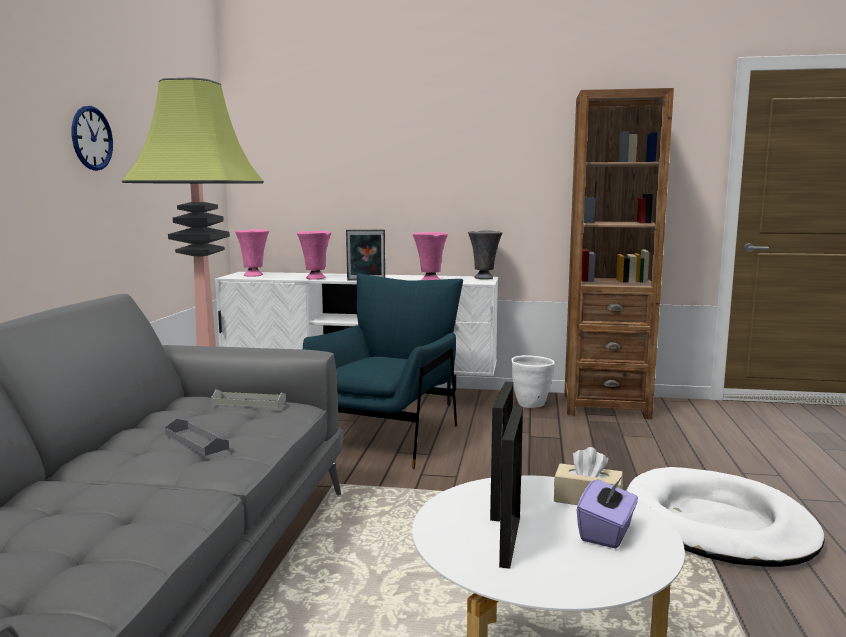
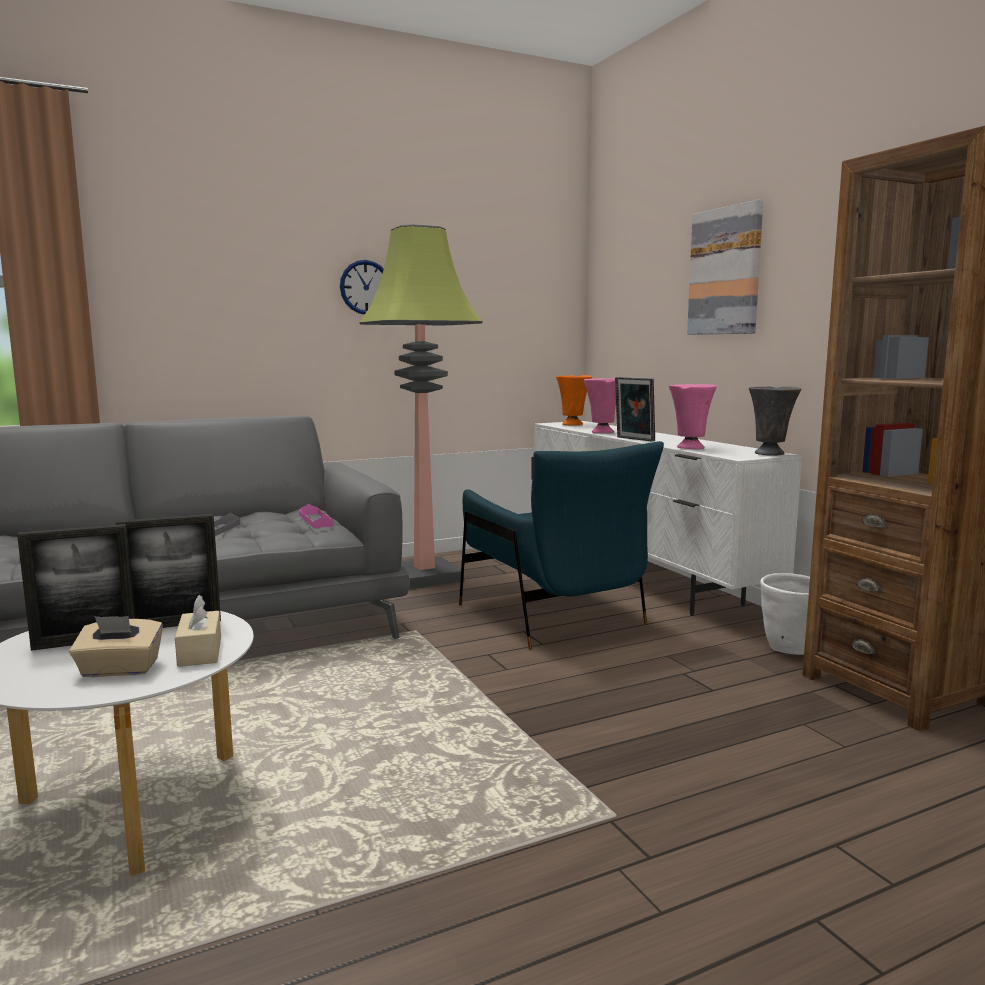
camera: 55 degrees right, 0 degrees up
(249, 402) = (316, 520): grey tray -> pink tray
(254, 275) = (573, 424): pink vase -> orange vase
(385, 436) = (553, 616): blue armchair -> blue armchair turned 75 degrees clockwise
(408, 145) = (725, 271): none -> picture
(607, 533) = (120, 669): purple tissue box -> beige tissue box
(717, 524) = (597, 850): white dog bed -> none

